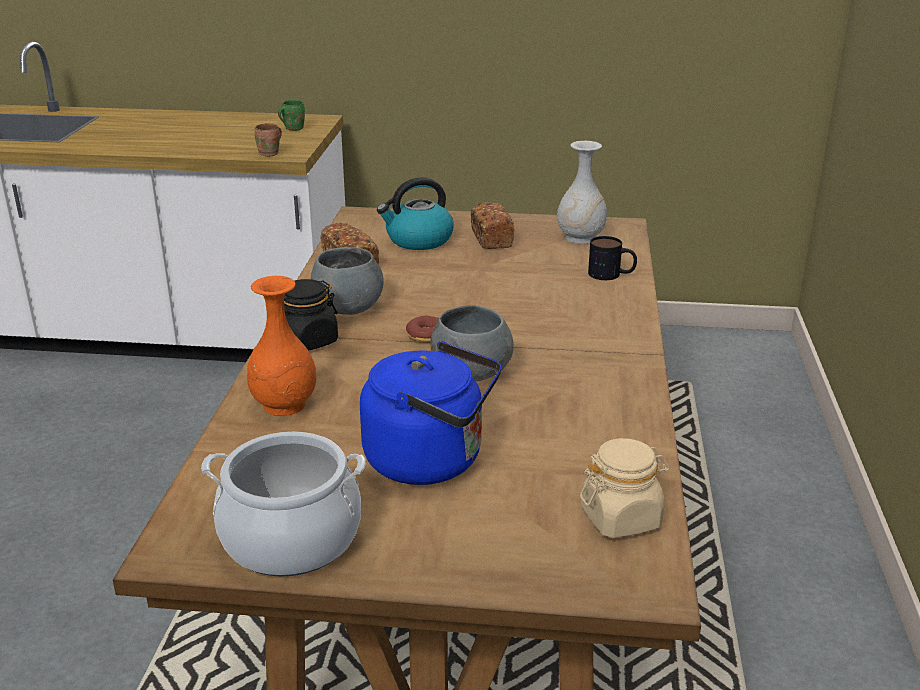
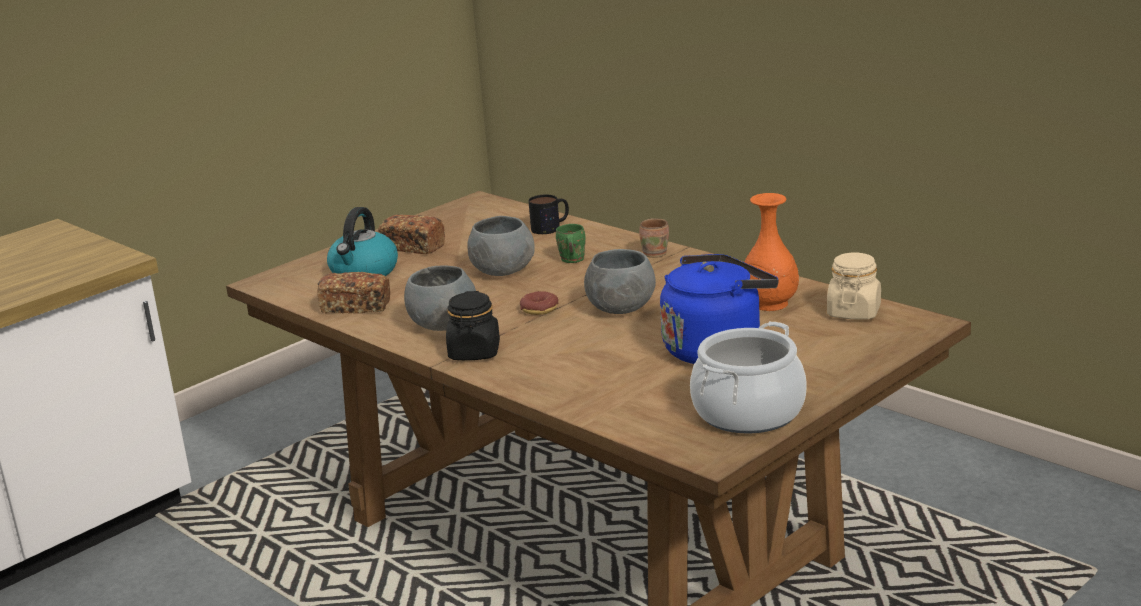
camera: 50 degrees left, 5 degrees down
(271, 153) = (98, 267): brown mug -> brown mug (655, 253)
(283, 405) = (564, 381): orange vase -> orange vase (769, 304)
(292, 128) = (46, 245): green mug -> green mug (571, 260)
(487, 290) = (502, 271): none -> grey bowl
(581, 238) = (473, 219): white vase -> none

